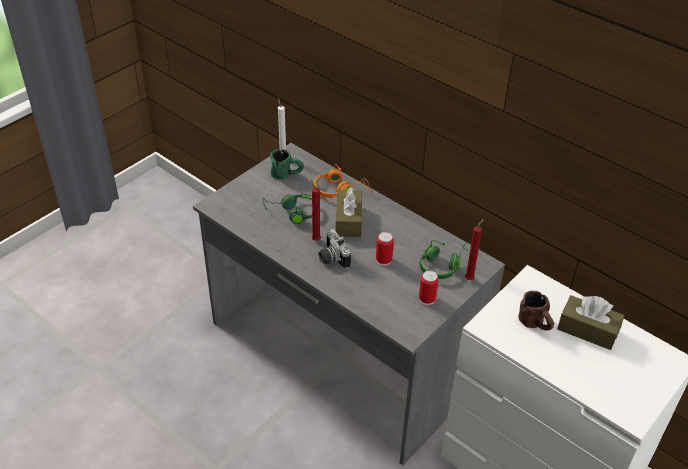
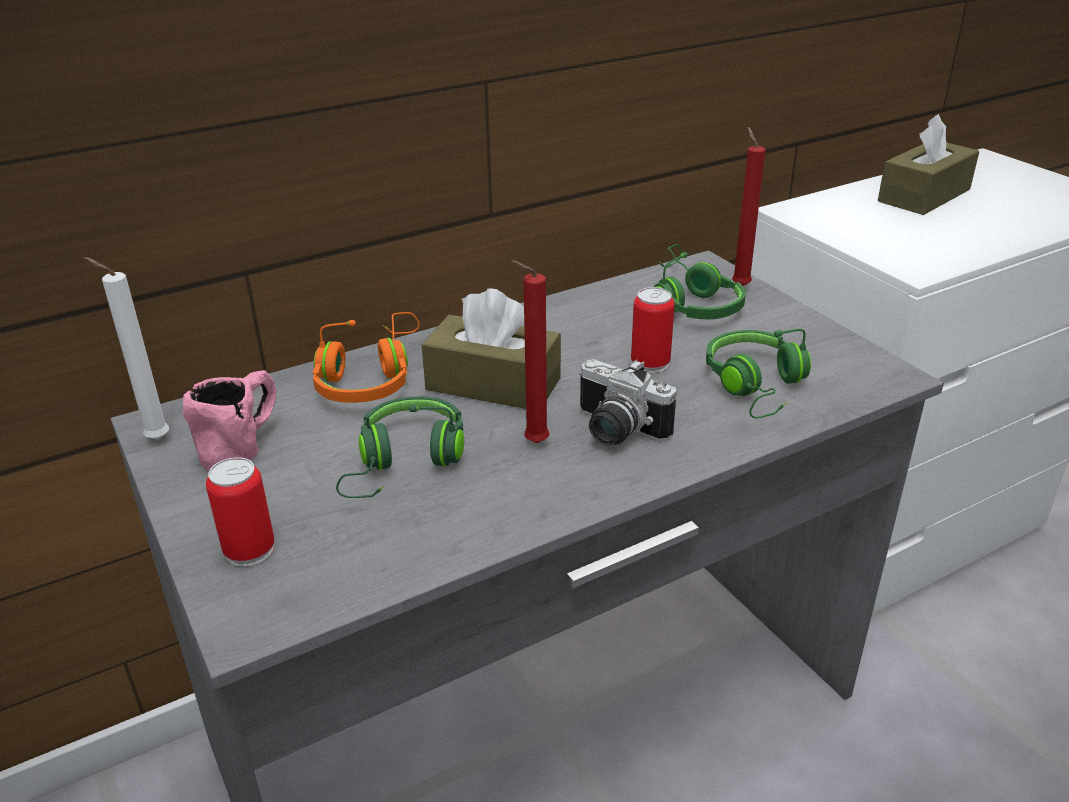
camera: 70 degrees left, 10 degrees down
(287, 175) = (244, 445): green mug -> pink mug
(331, 258) = (614, 431): camera -> camera turned 45 degrees clockwise
(381, 293) = (757, 386): none -> green headphones
(427, 299) = (787, 337): can -> can (249, 550)
(535, 325) = (912, 228): brown mug -> none

